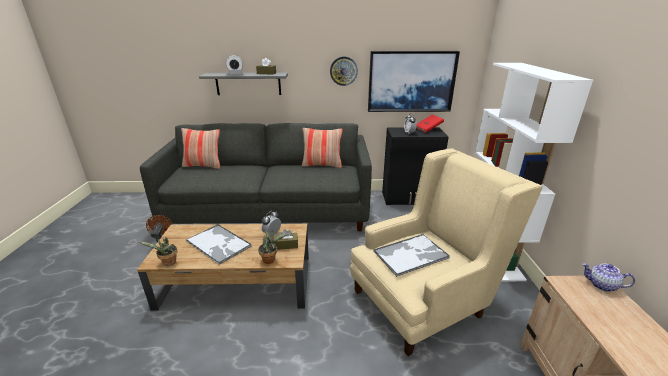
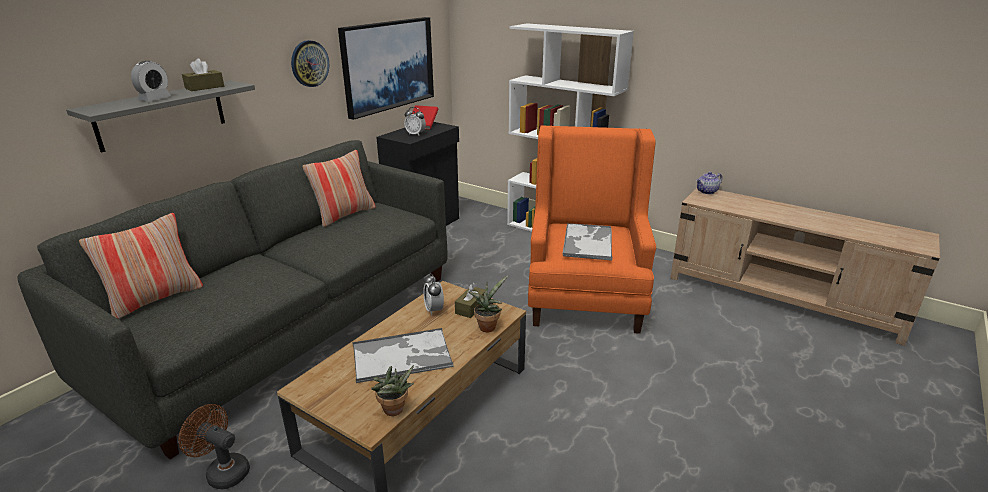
camera: 55 degrees left, 0 degrees up
(424, 299) = (584, 294): beige armchair -> orange armchair

